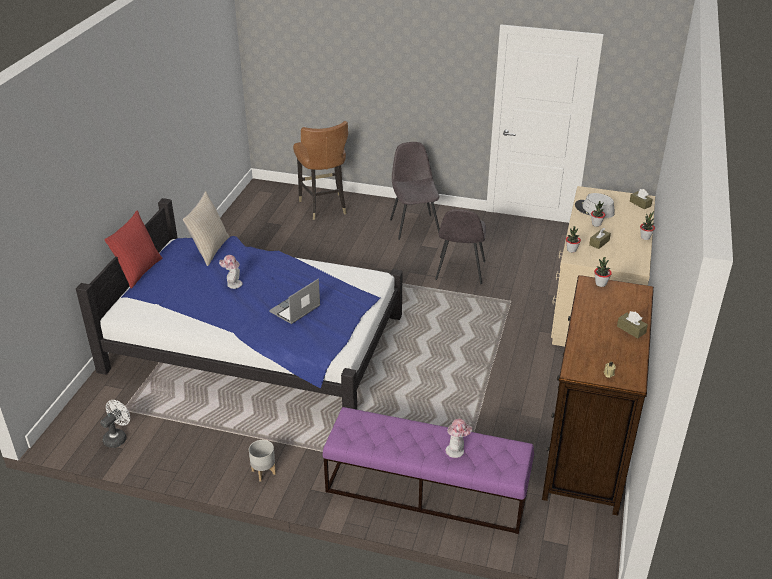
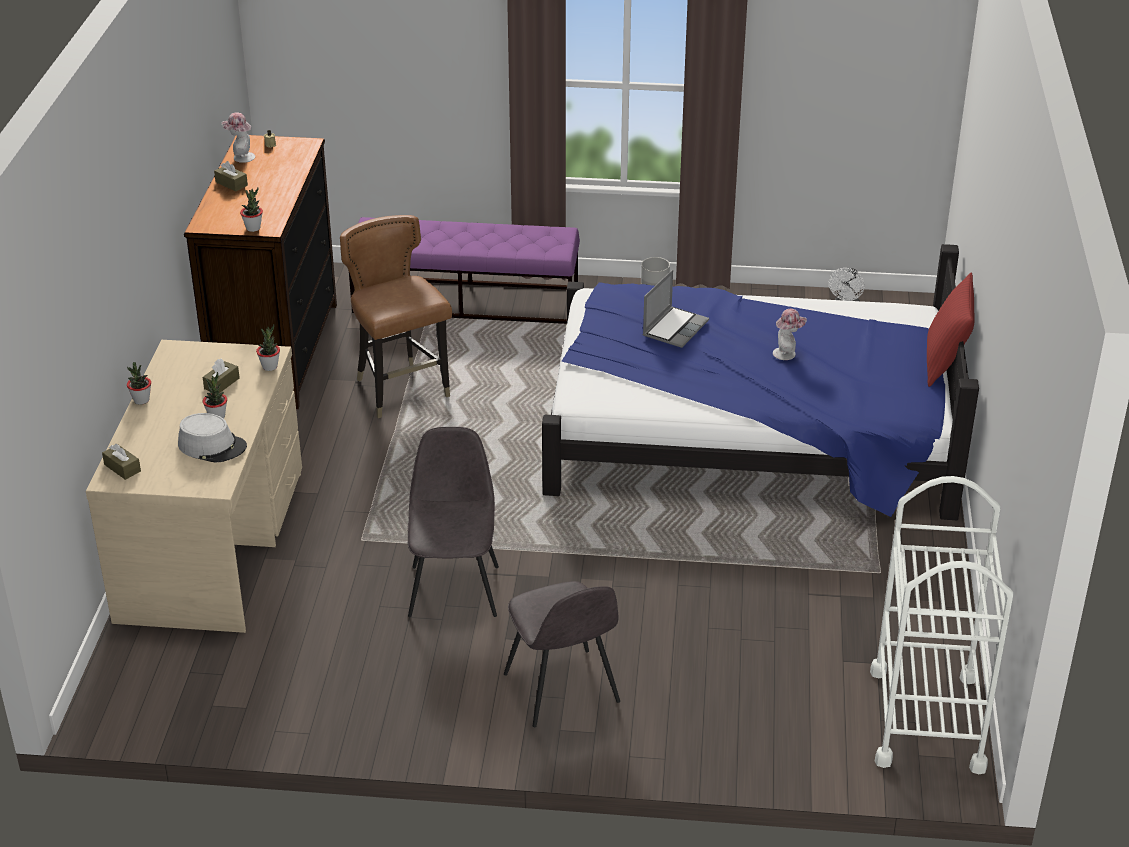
camera: 170 degrees right, 0 degrees up
(209, 250) = (864, 404): beige pillow -> none
(260, 202) = (927, 719): none -> white cart
(323, 206) = (779, 724): brown chair -> brown chair (401, 390)
(457, 451) = (431, 234): hat -> hat (241, 157)

